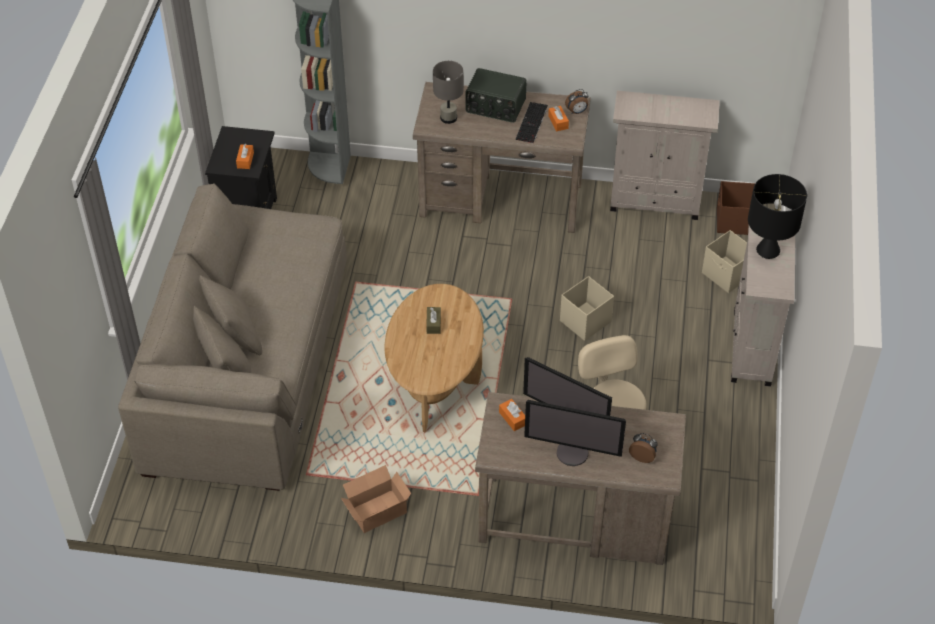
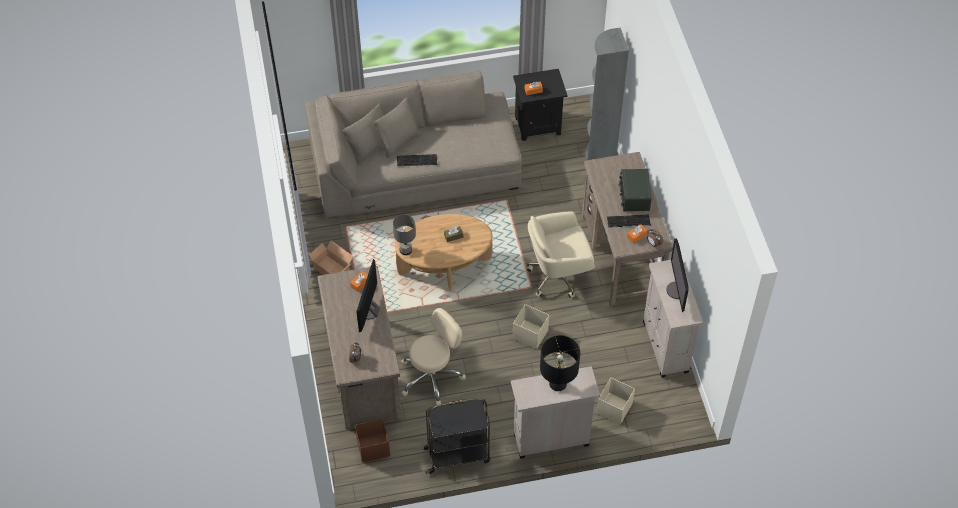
camera: 70 degrees right, 5 degrees up
(285, 321) = (417, 160): none -> keyboard
(448, 117) = (609, 174): grey table lamp -> grey table lamp (405, 250)
(506, 268) = (558, 276): none -> beige office chair
(573, 452) = (345, 321): monitor -> monitor (677, 290)
(733, 222) = (670, 401): brown storage box -> brown storage box (372, 448)
(746, 449) = (458, 455): none -> black cart

